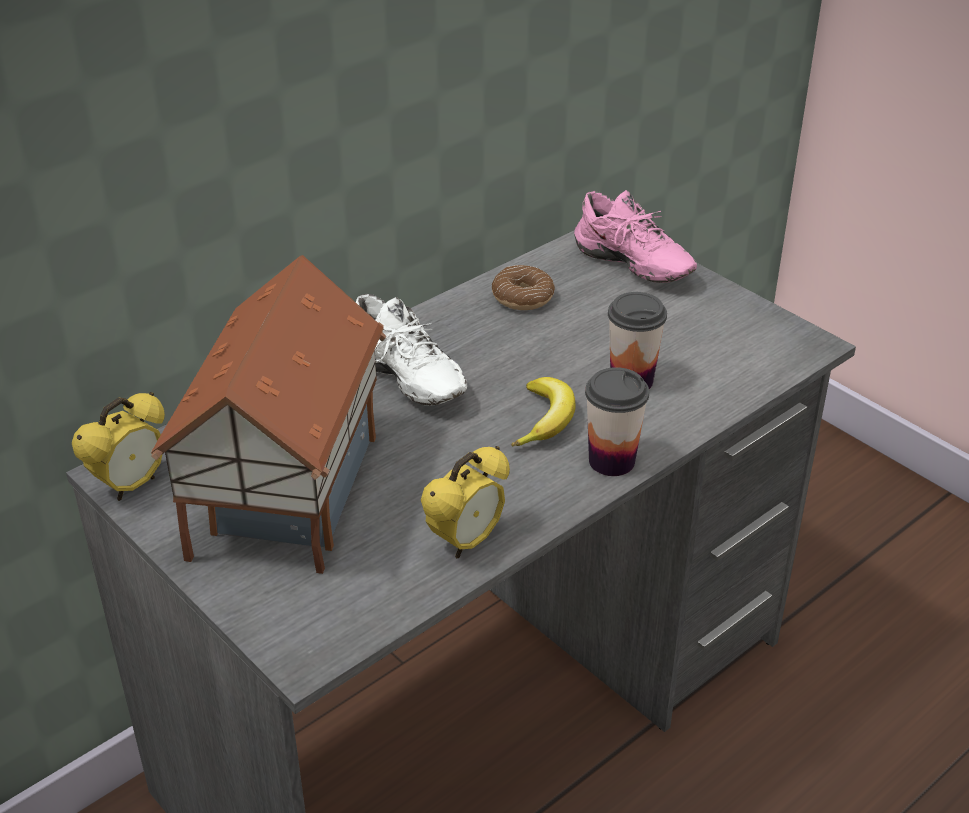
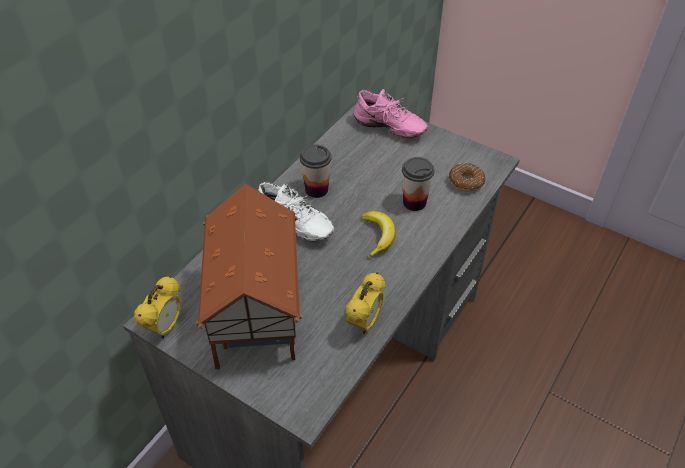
camera: 15 degrees left, 10 degrees up
(522, 297) = (337, 159): donut -> donut (466, 182)
(611, 461) = (422, 255): cup -> cup (316, 189)

